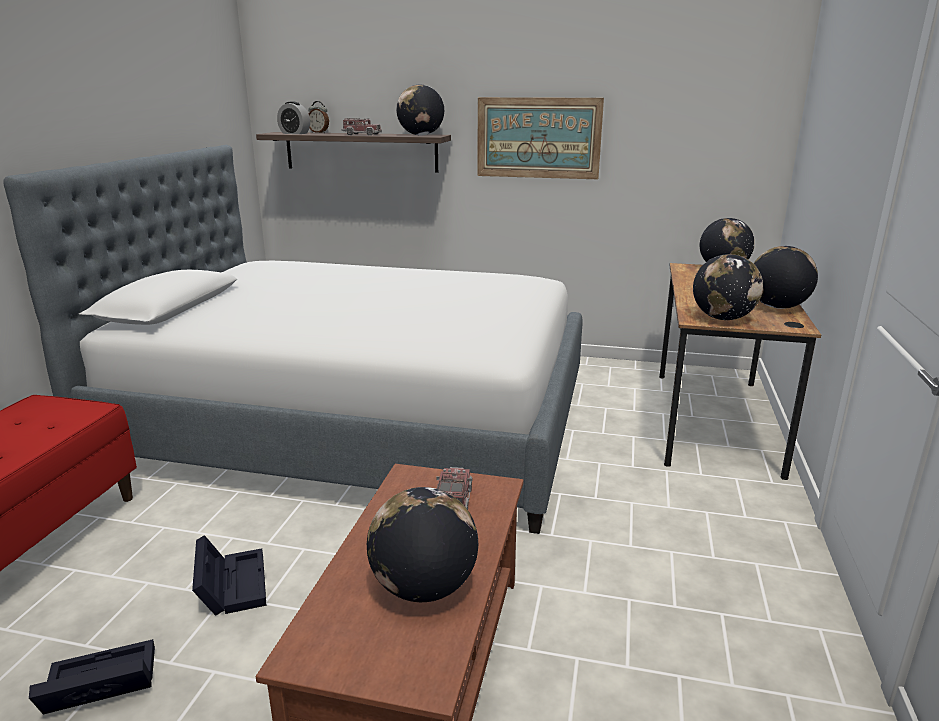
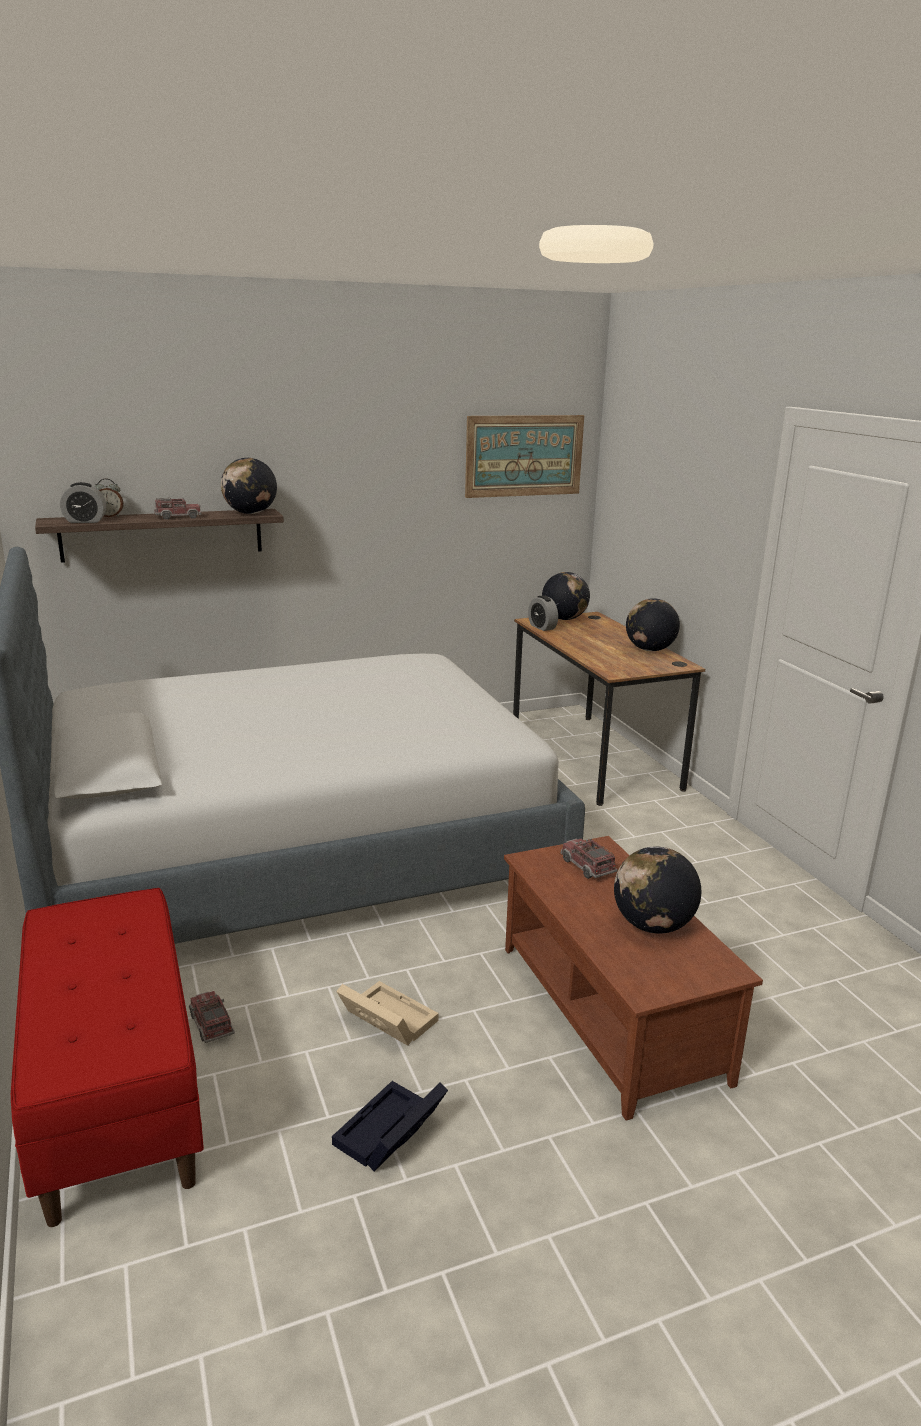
camera: 35 degrees left, 0 degrees up
(125, 532) = (211, 1024): none -> toy truck
(231, 584) = (385, 1019): black storage box -> beige storage box
(538, 138) = (370, 506): picture -> picture (524, 456)
(686, 272) = (542, 627): none -> alarm clock
(723, 318) = (630, 668): globe -> none

